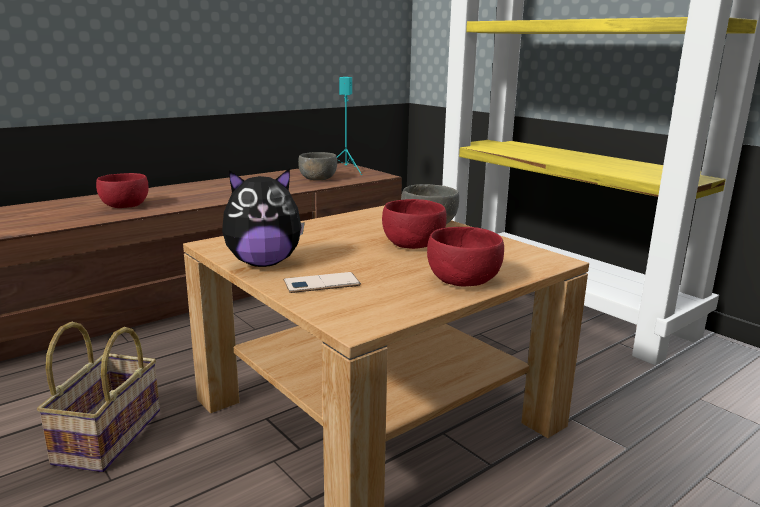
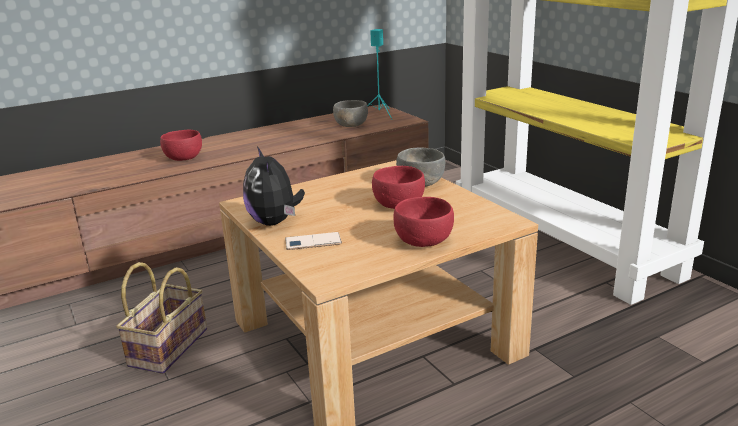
camera: 10 degrees right, 5 degrees up
(264, 263) = (275, 222): plush toy -> plush toy turned 75 degrees clockwise

